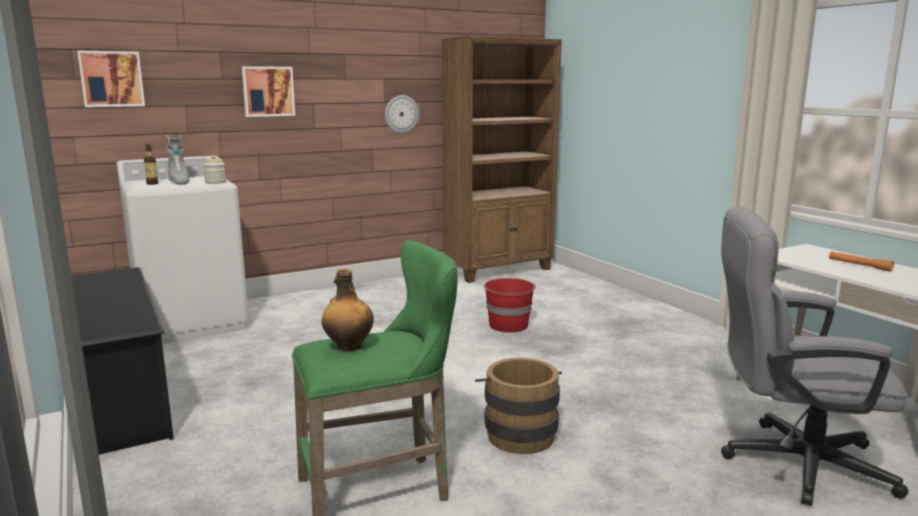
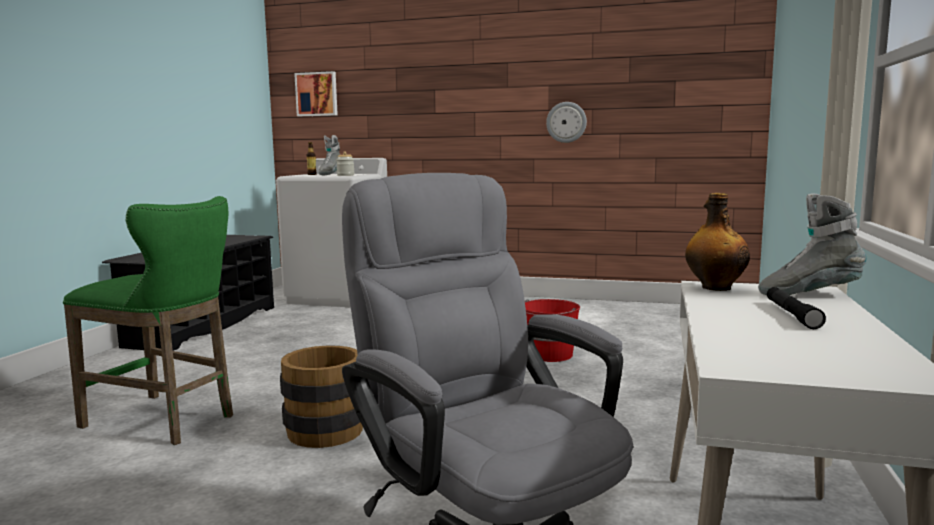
camera: 45 degrees right, 5 degrees down
(268, 91) = (432, 101): picture -> none
(348, 346) = (130, 276): bottle -> bottle (715, 288)
(499, 270) = (669, 311): brown bookcase -> none
(818, 251) = (809, 294): none -> grey boot
(859, 265) = (791, 315): orange flashlight -> black flashlight

